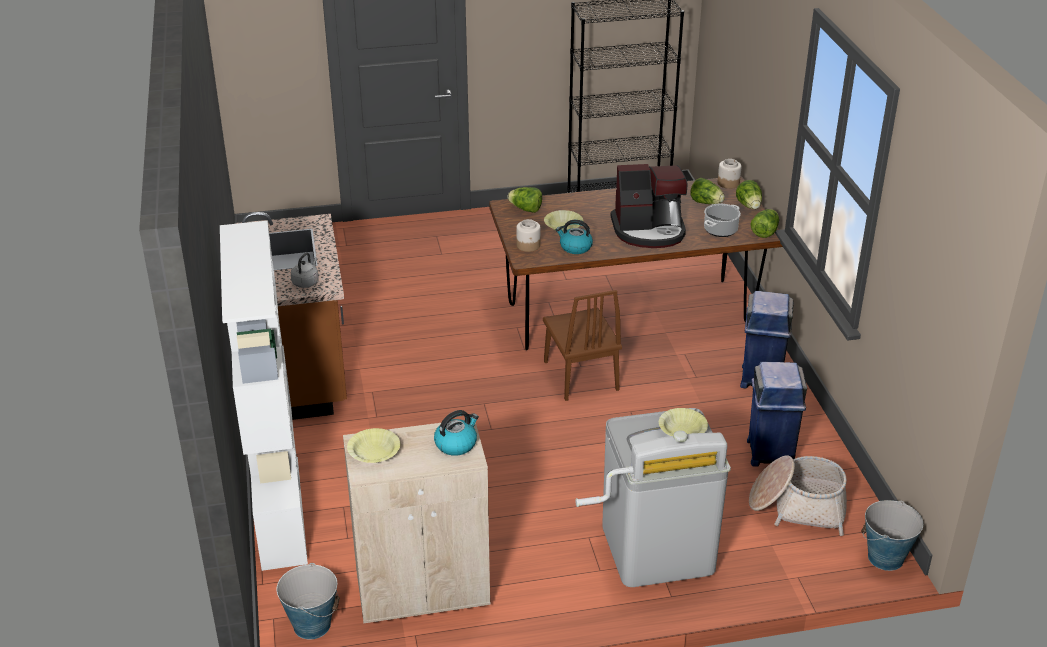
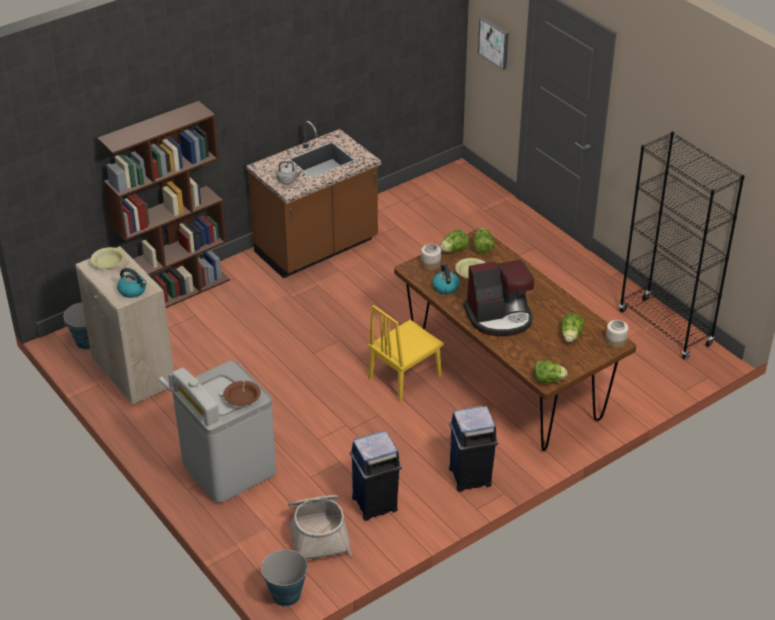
camera: 65 degrees right, 5 degrees up
(269, 54) = (494, 42): none -> picture
(279, 511) = (176, 292): white bookcase -> brown bookcase
(580, 375) = (405, 377): brown chair -> yellow chair
(649, 231) = (499, 317): coffee machine -> coffee machine turned 75 degrees counterclockwise
(682, 430) = (242, 398): yellow bowl -> brown bowl
(720, 230) = (532, 354): cooking pot -> none
(749, 206) = (585, 362): lettuce -> lettuce (454, 250)

